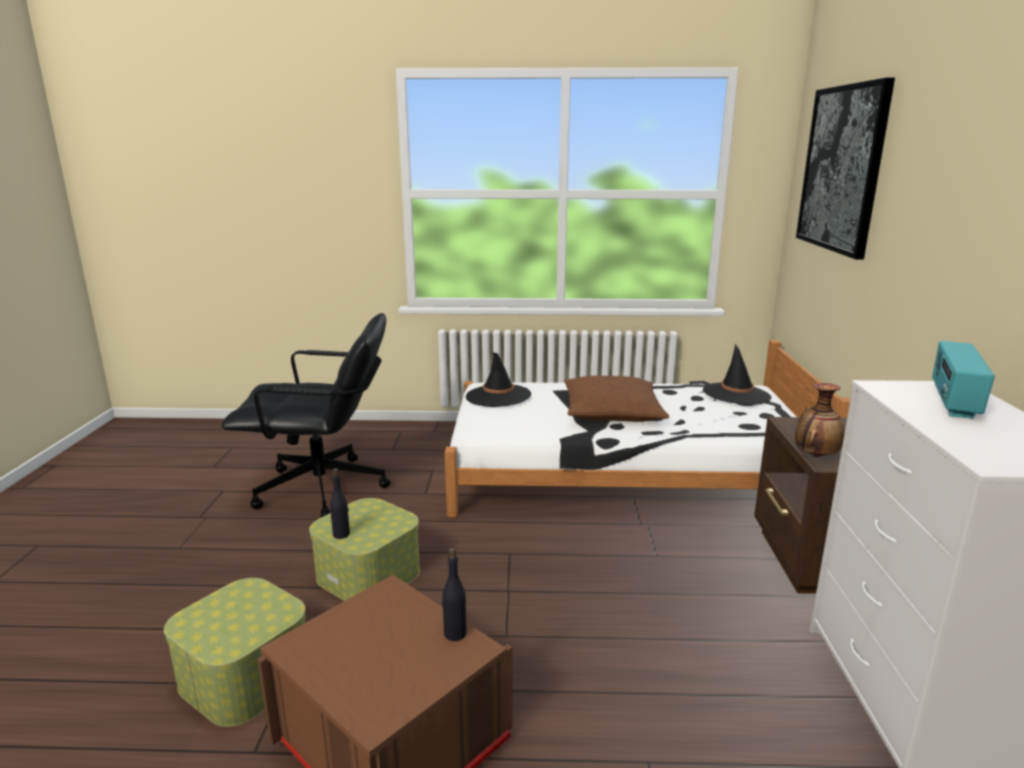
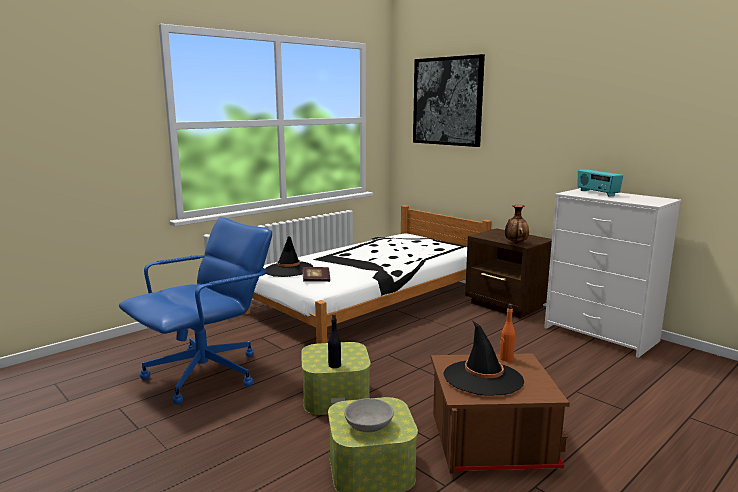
camera: 45 degrees left, 5 degrees down
(217, 622) = (368, 426): none -> grey bowl
(323, 489) = (206, 374): black office chair -> blue office chair
(454, 633) = (506, 358): black bottle -> orange bottle
(494, 419) = (316, 280): none -> book
(612, 411) = (368, 260): brown pillow -> none
(736, 394) = (406, 238): black hat -> black hat (483, 378)

